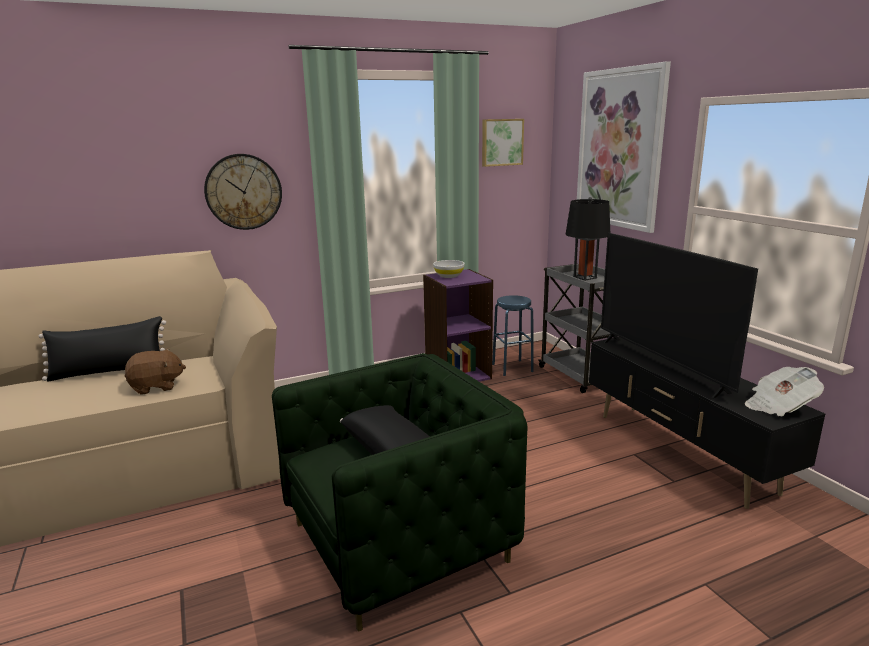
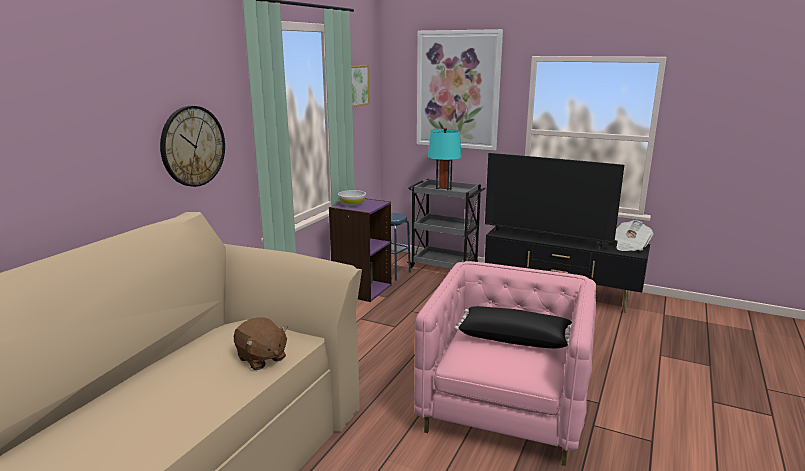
camera: 40 degrees left, 0 degrees up
(109, 372) = (174, 365): black pillow -> none
(156, 387) = (261, 358): brown plush toy -> brown plush toy turned 105 degrees clockwise
(398, 542) = (504, 408): green armchair -> pink armchair
(584, 277) = (443, 189): black table lamp -> turquoise table lamp

